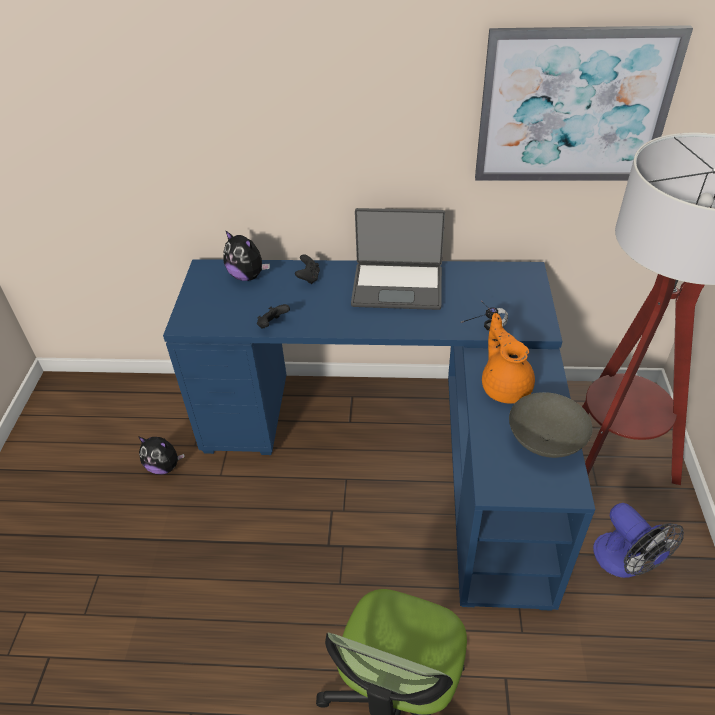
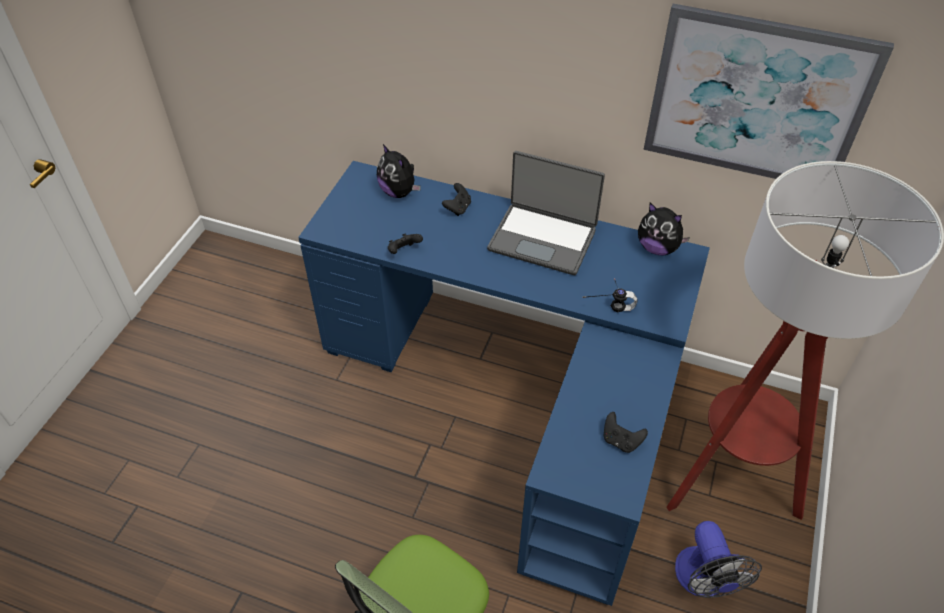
camera: 15 degrees right, 5 degrees up
(164, 466) = (287, 356): plush toy -> plush toy (657, 248)
(505, 386) = (608, 373): orange teapot -> none
(544, 441) = (621, 441): grey bowl -> black game controller

